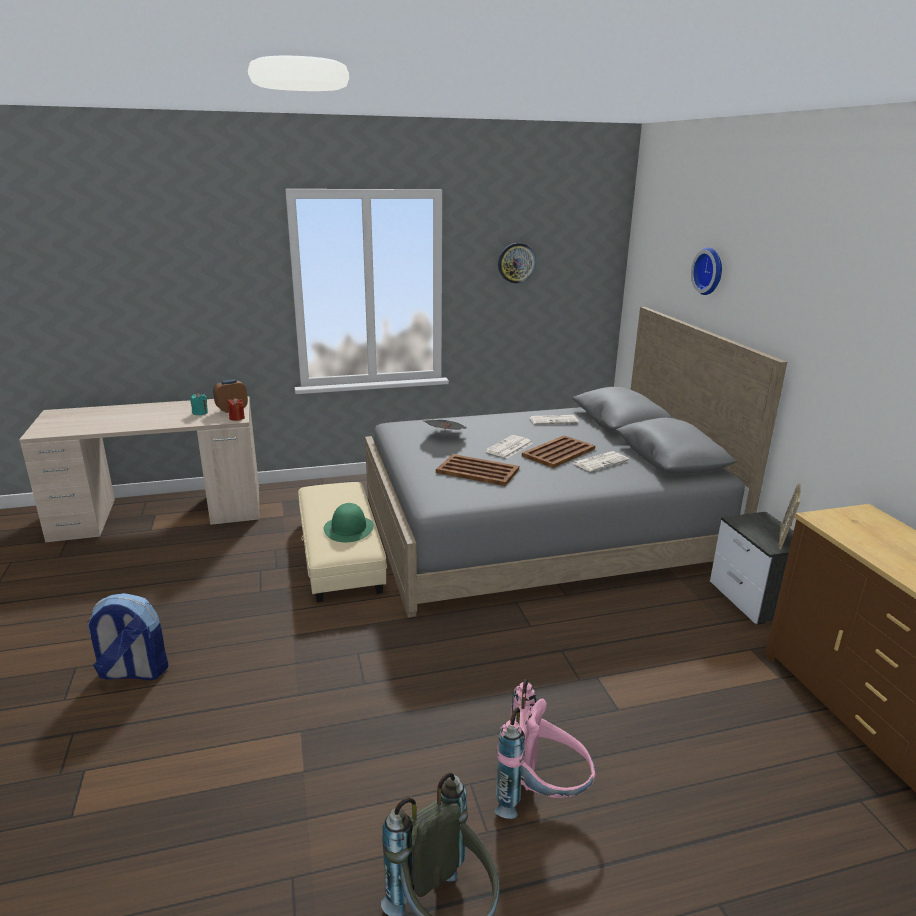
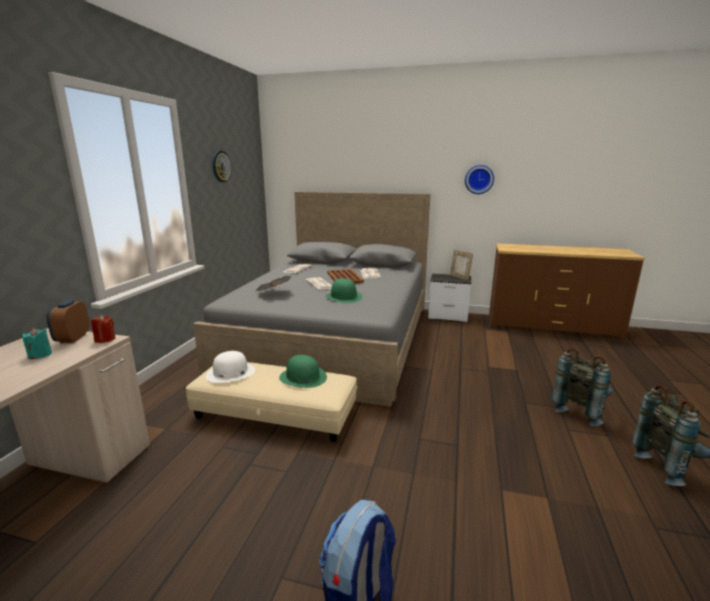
camera: 60 degrees left, 5 degrees down
(329, 494) = (230, 373): none -> white hat
(478, 471) = (344, 297): brown tray -> green hat
(541, 797) = (580, 410): pink backpack -> grey backpack
(710, 271) = (354, 159): wall clock -> wall clock (479, 179)

